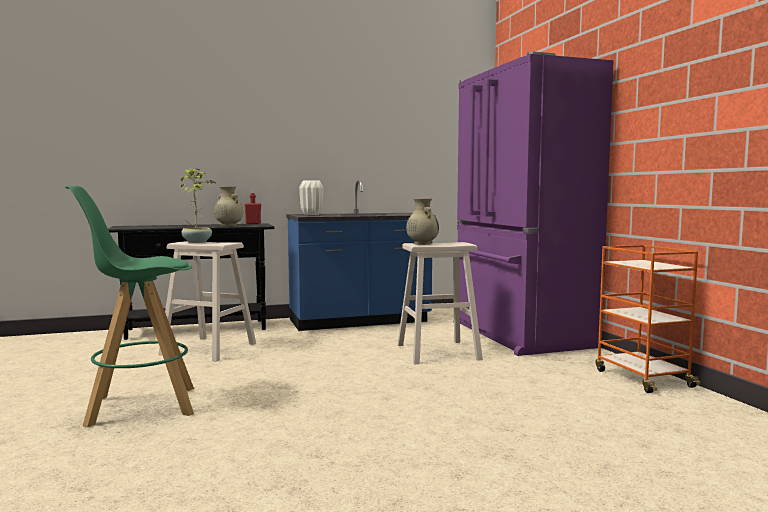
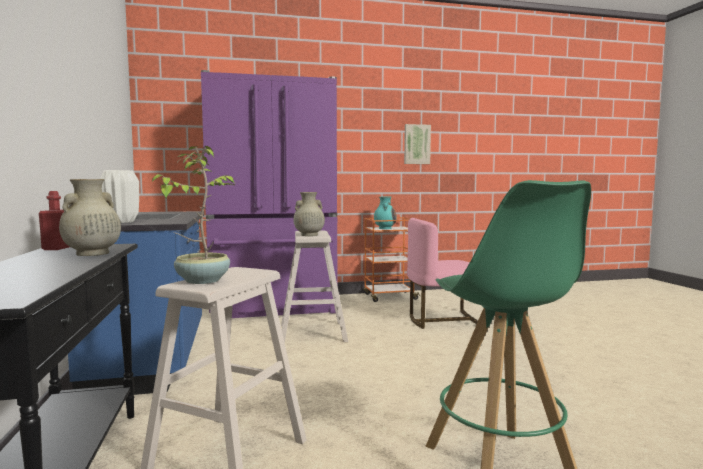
camera: 85 degrees left, 0 degrees up
(534, 406) = (444, 320): none -> pink chair
(635, 263) = (385, 228): none -> turquoise vase
(737, 114) = (416, 144): none -> picture

